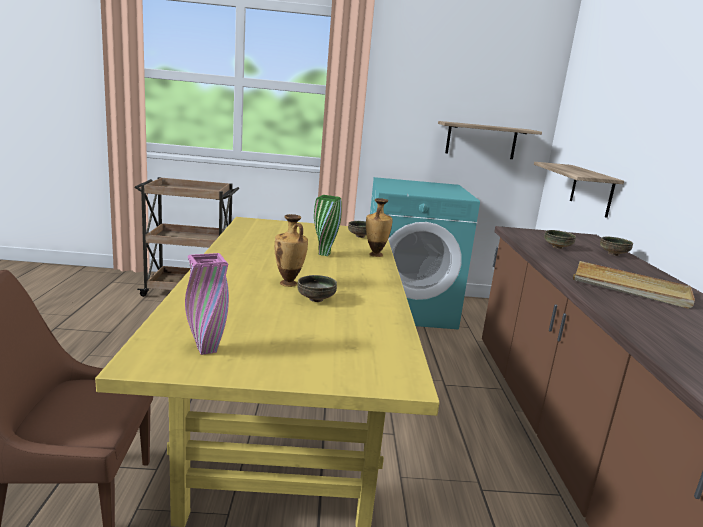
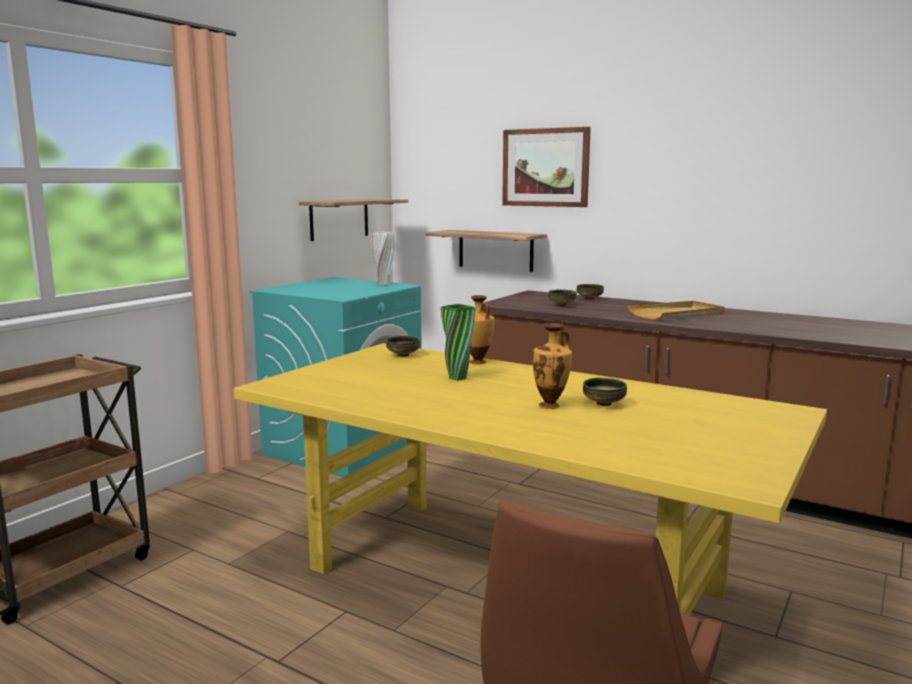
camera: 55 degrees left, 5 degrees down
(206, 350) = (722, 458): pink vase -> none
(460, 194) = (383, 284): none -> white vase
(640, 109) = (545, 167): none -> picture

